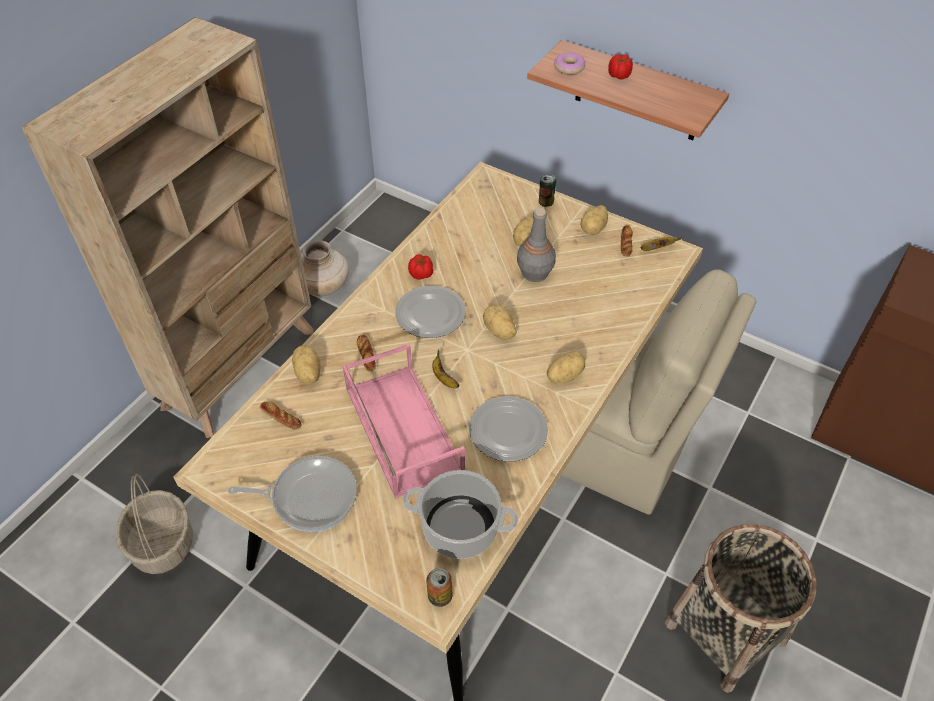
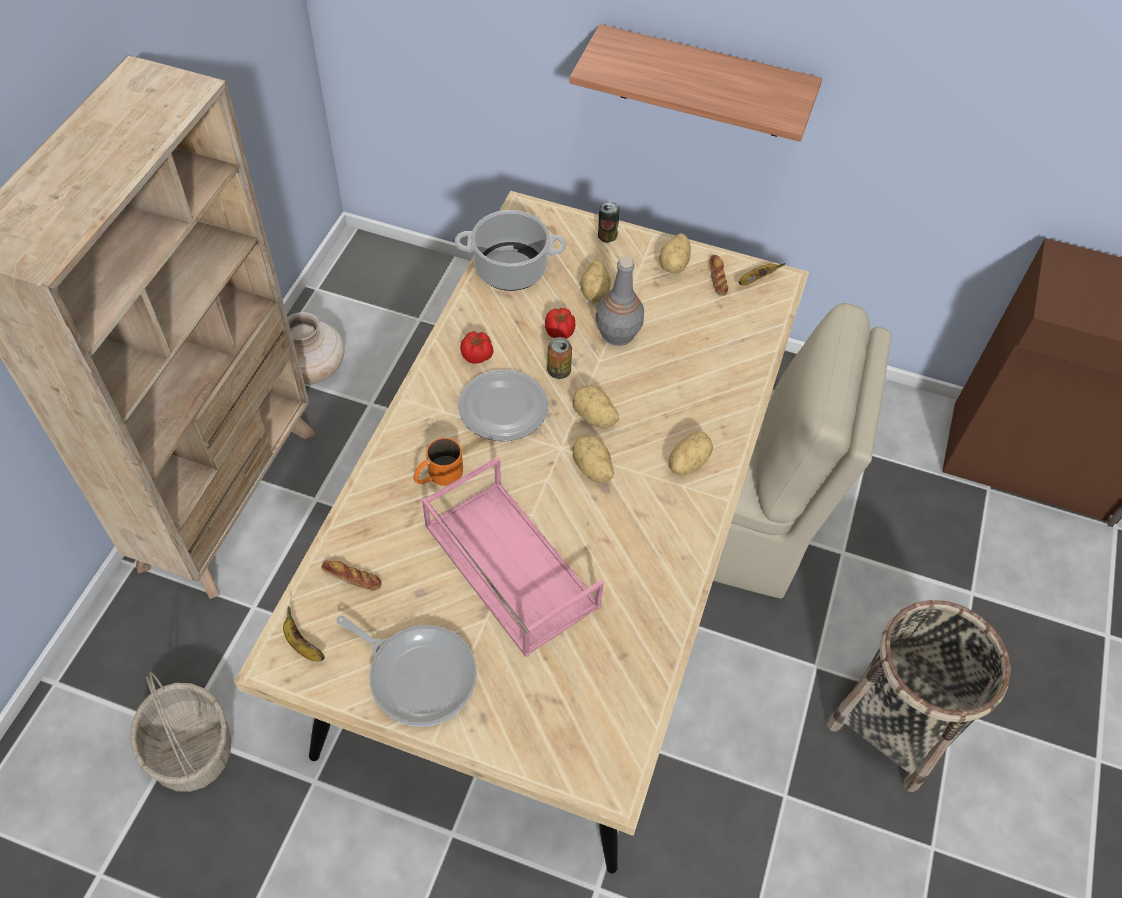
camera: 15 degrees left, 5 degrees up
(307, 373) = (369, 513): potato -> potato (592, 469)
(309, 497) = (418, 674): frying pan -> frying pan turned 45 degrees clockwise
(366, 355) = (438, 475): bread -> orange mug
(440, 596) = (612, 769): can -> can (558, 371)
(443, 378) = (542, 490): banana -> banana (302, 645)
(459, 528) = (612, 680): cooking pot -> cooking pot (509, 269)
(508, 430) = (639, 544): plate -> none
(569, 68) = (620, 64): donut -> none
(619, 76) = (684, 68): tomato -> tomato (560, 332)

